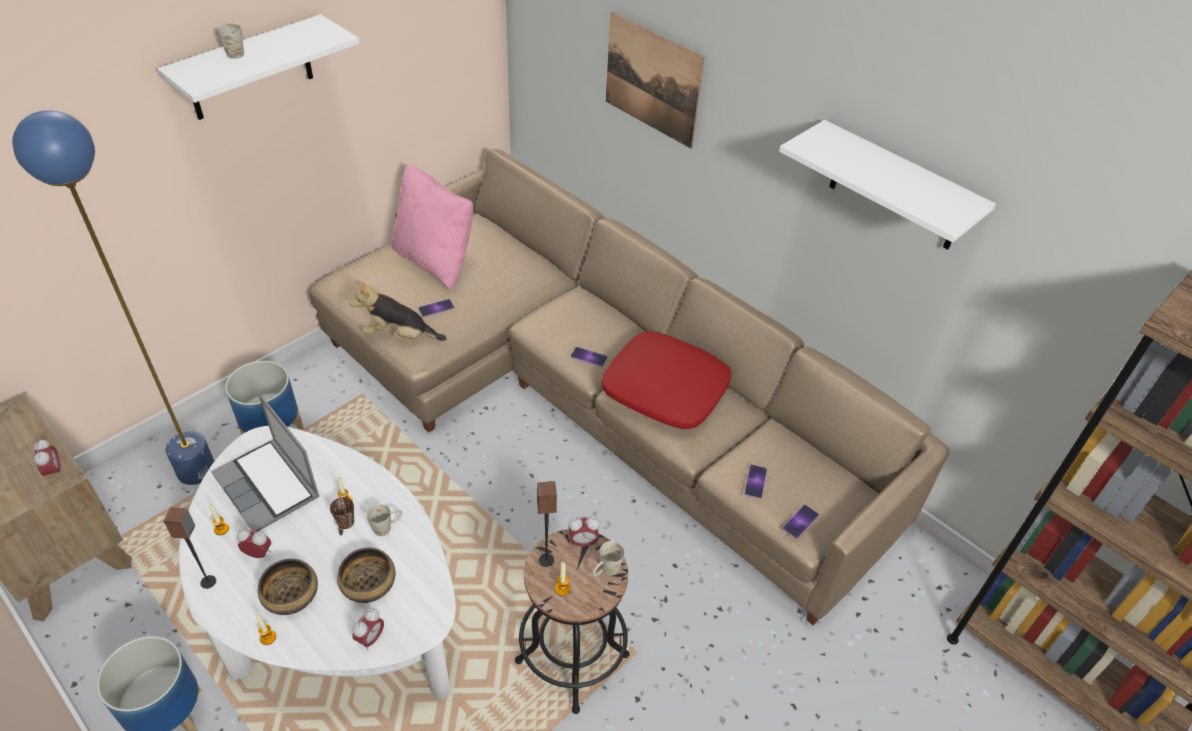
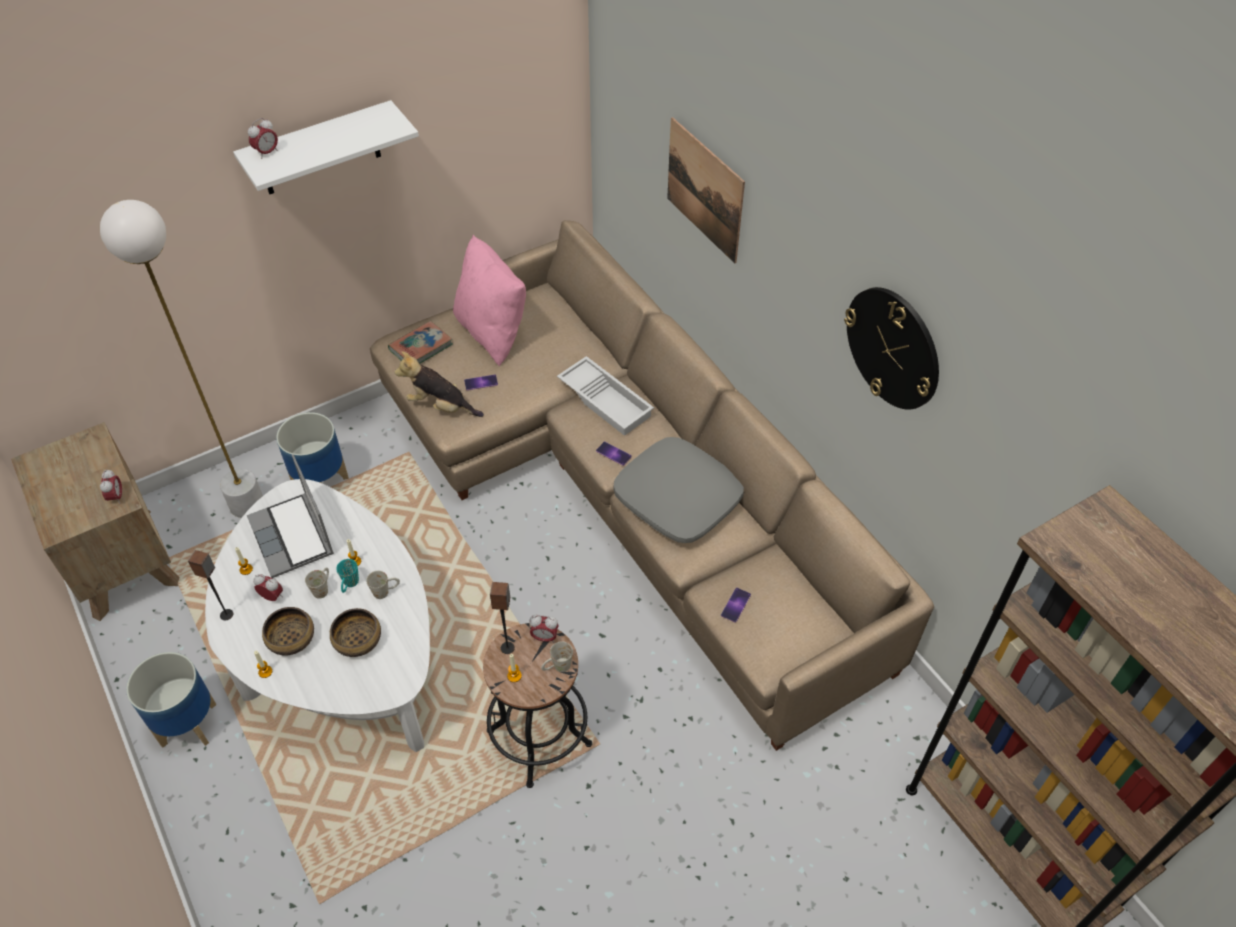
camera: 15 degrees right, 5 degrees up
(196, 470) = (246, 504): blue floor lamp -> white floor lamp
(237, 52) = (305, 139): white mug -> white mug (322, 588)
(345, 527) = (349, 585): brown mug -> turquoise mug
(365, 283) = (421, 347): none -> book
(371, 639) = (349, 688): alarm clock -> alarm clock (267, 153)
(567, 309) = (606, 400): none -> white tray
(664, 390) = (677, 499): red pillow -> grey pillow
(800, 521) = (766, 651): phone -> none
(896, 188) = (893, 348): white shelf -> wall clock

